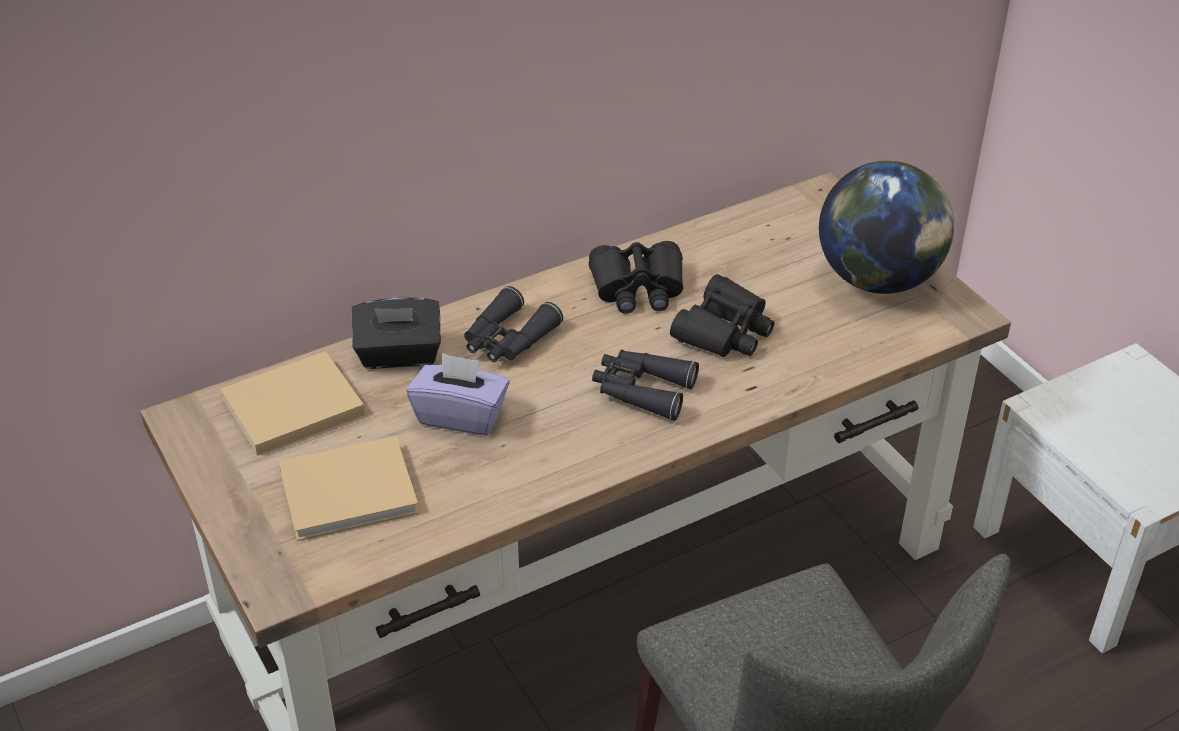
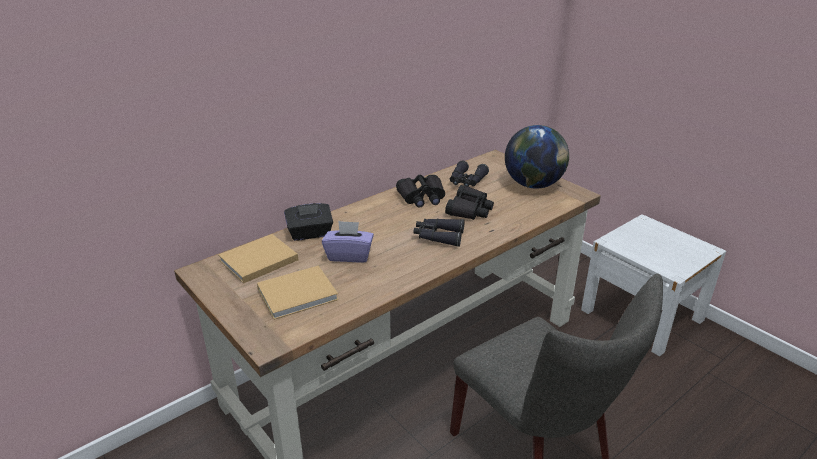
camera: 10 degrees left, 10 degrees down
(508, 339) = (364, 222): black binoculars -> black binoculars (466, 181)

